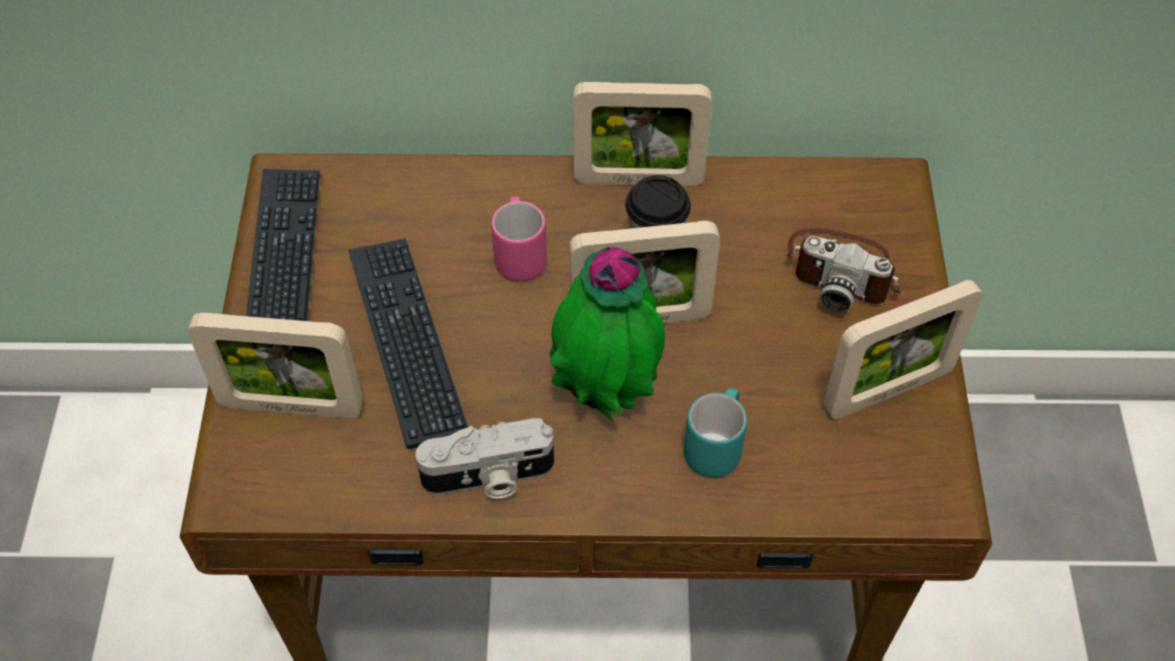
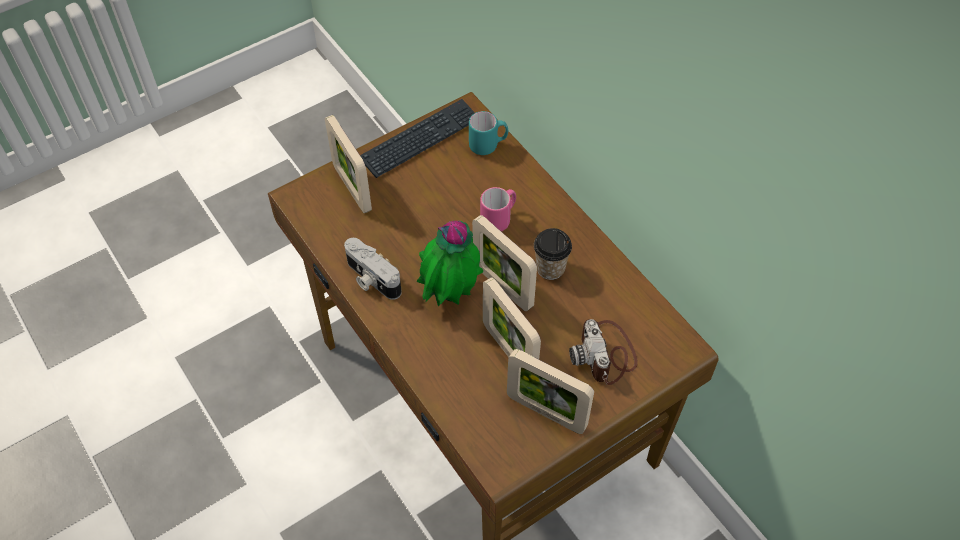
camera: 55 degrees right, 0 degrees up
(406, 341) = (417, 207): keyboard -> none
(638, 179) = (585, 238): picture frame -> picture frame (509, 351)
(716, 446) = (455, 356): turquoise mug -> turquoise mug (488, 145)

